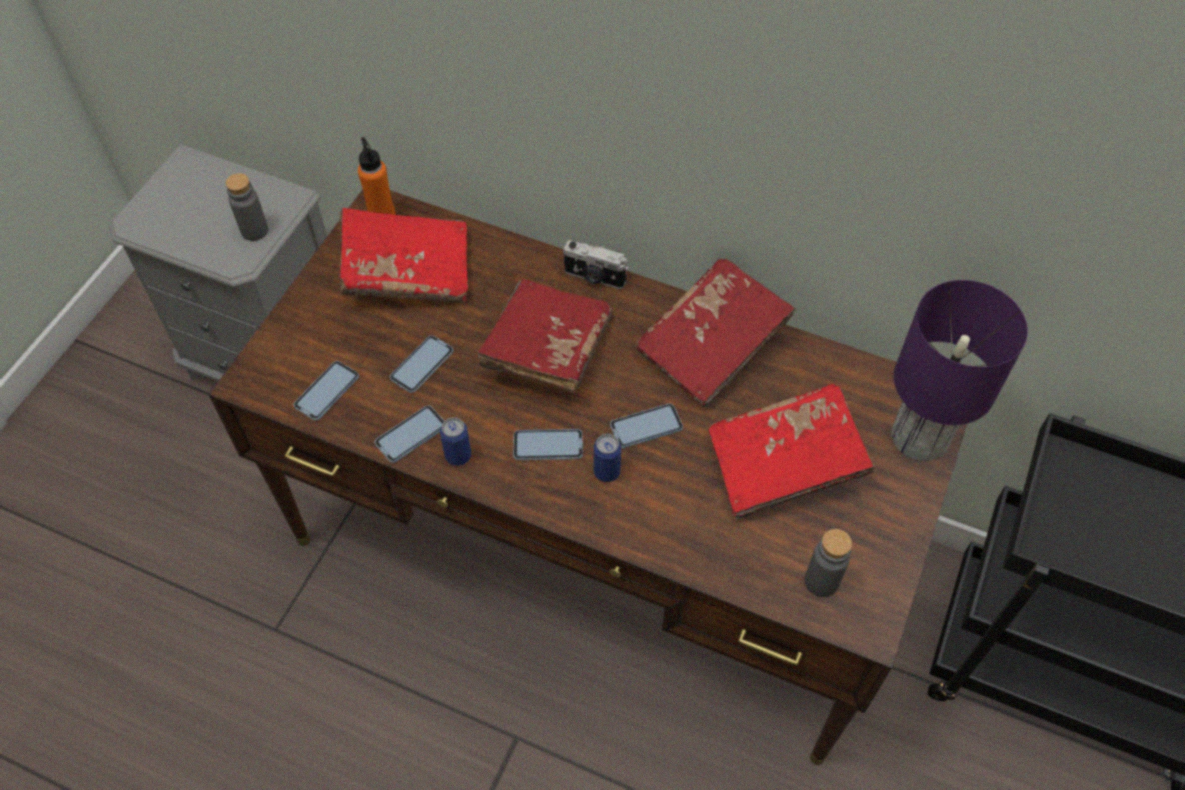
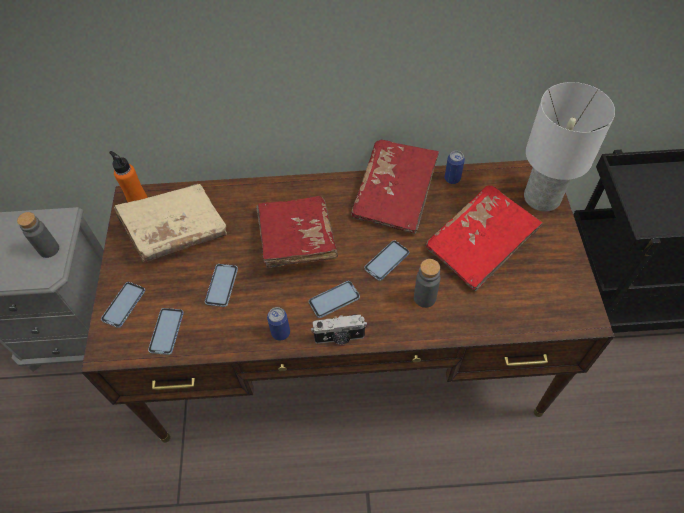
camera: 25 degrees left, 0 degrees up
(407, 271) = (176, 231): red book -> beige book
(411, 435) = (241, 334): phone -> phone (124, 305)
(594, 278) = (299, 185): camera -> camera (339, 337)
(606, 472) = (380, 299): can -> can (452, 179)
(821, 581) = (544, 305): grey bottle -> grey bottle (424, 298)
(920, 436) = (542, 197): purple table lamp -> white table lamp

